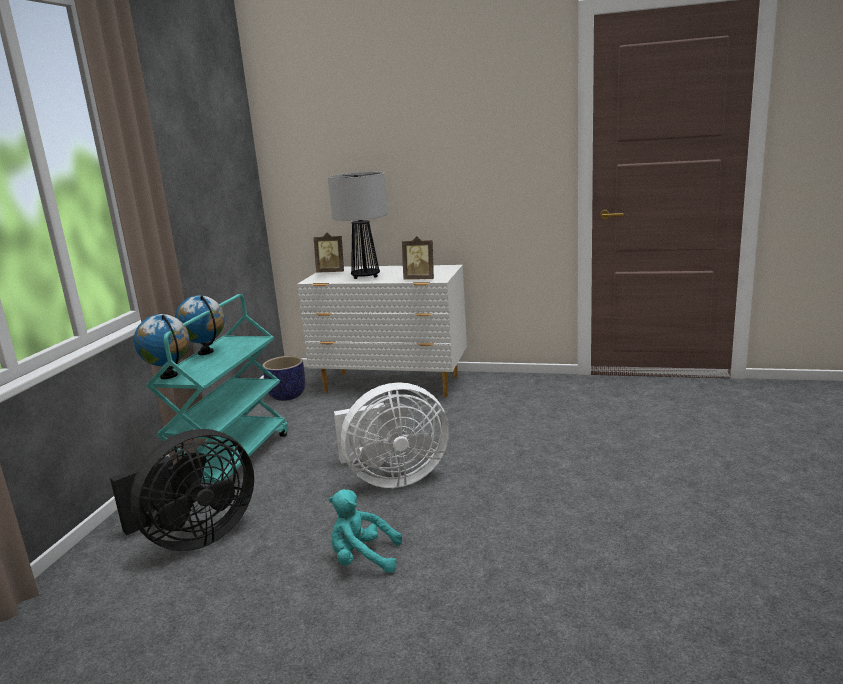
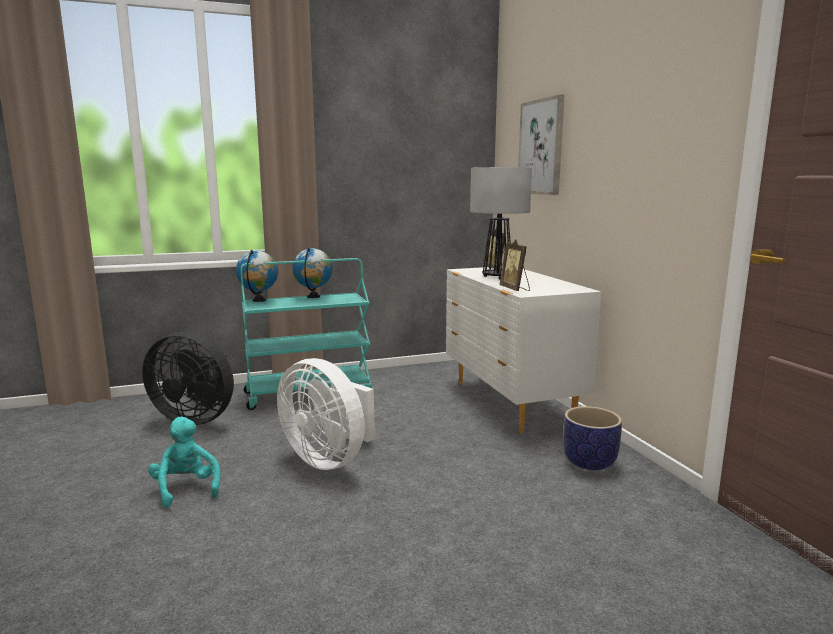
camera: 55 degrees right, 5 degrees down
(287, 395) = (436, 373): planter -> planter (590, 462)
(346, 151) = (541, 147): none -> picture

